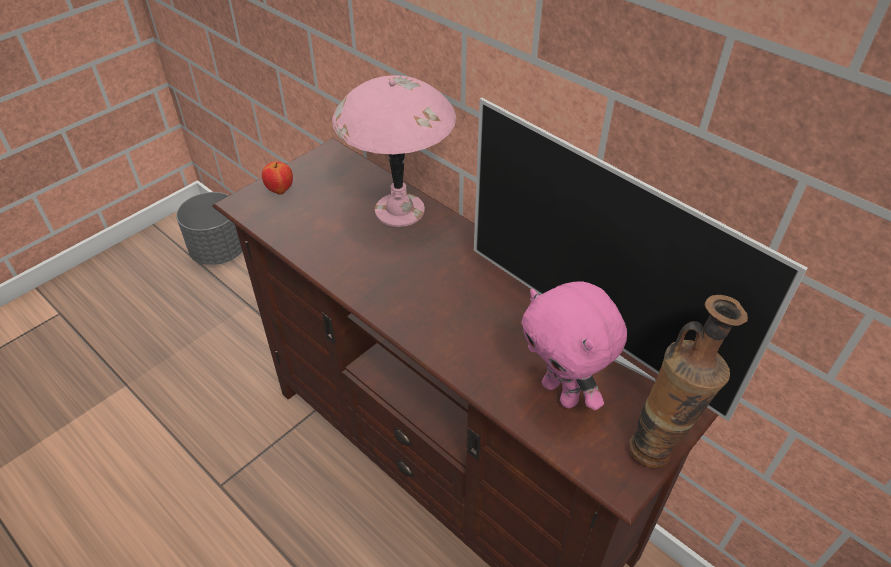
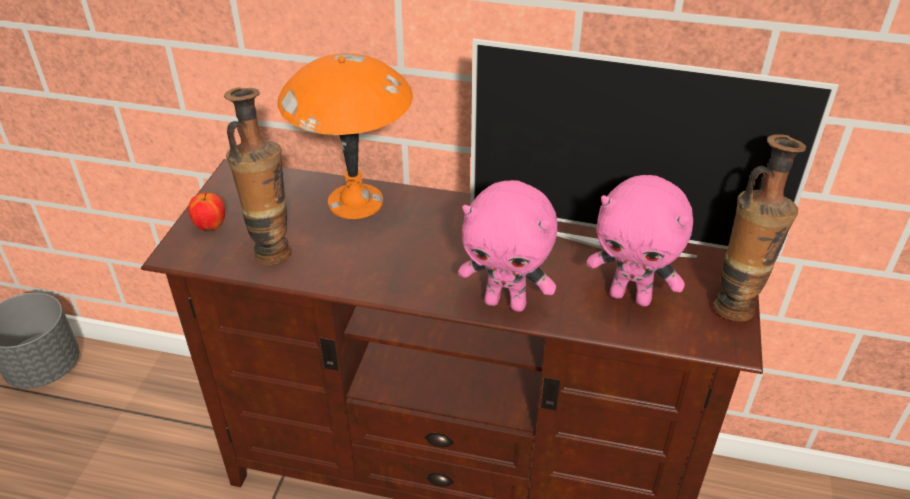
camera: 30 degrees left, 5 degrees down
(307, 226) = (272, 249): none -> vase
(400, 210) = (356, 201): pink table lamp -> orange table lamp
(448, 349) = (506, 302): none -> pink plush toy

